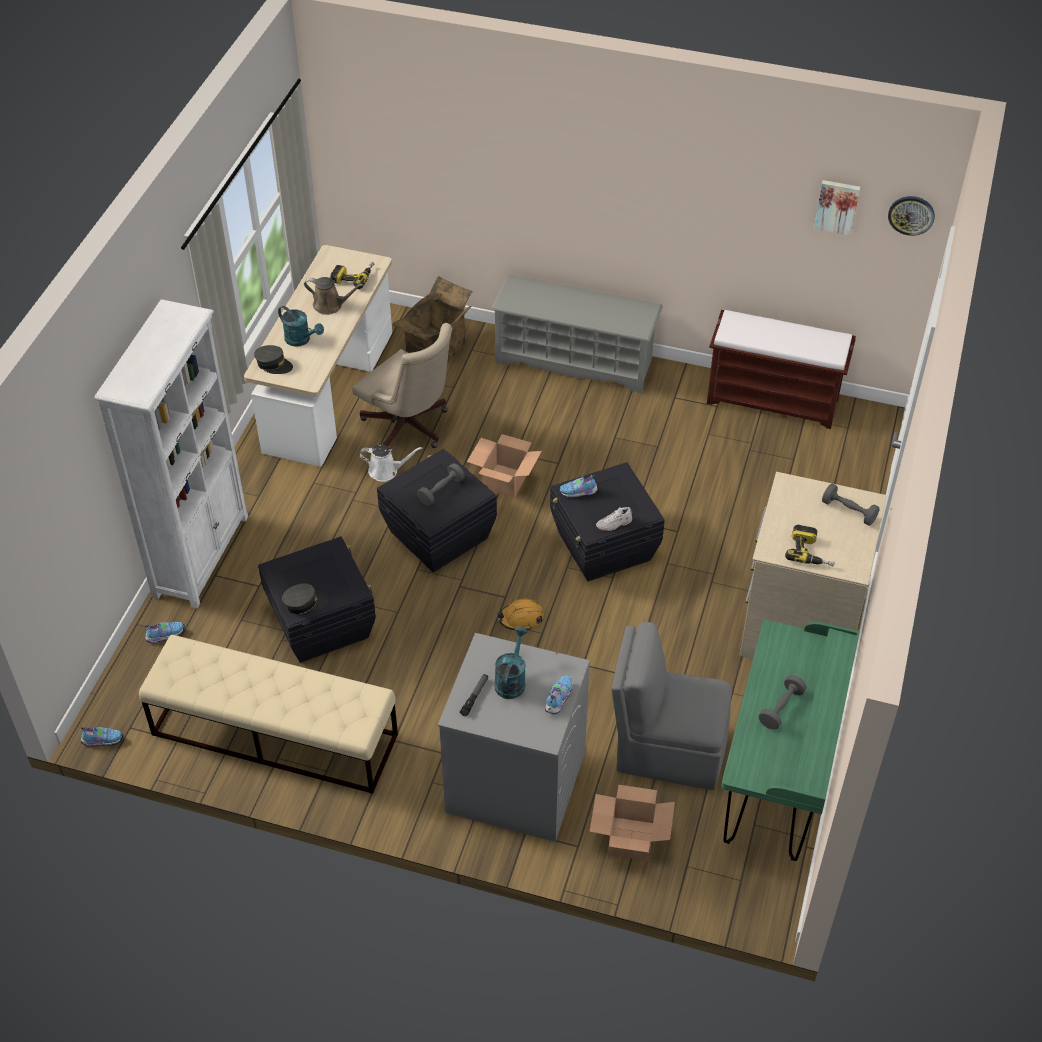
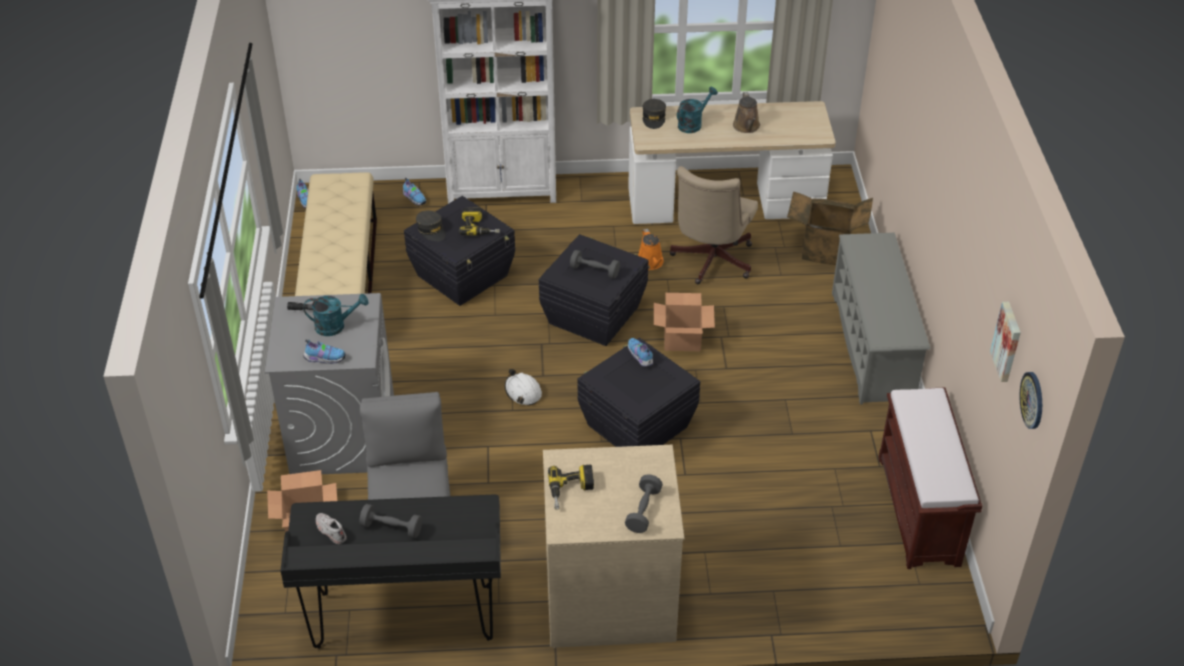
camera: 70 degrees right, 5 degrees down
(301, 340) = (693, 124): turquoise watering can -> turquoise watering can turned 150 degrees counterclockwise
(353, 276) = (793, 129): power drill -> power drill (479, 227)
(386, 471) = (651, 263): white watering can -> orange watering can
(521, 618) = (523, 392): orange hard hat -> white hard hat
(614, 524) = (612, 390): white shoe -> white shoe (330, 531)
(777, 781) = (404, 617): green desk -> black desk

